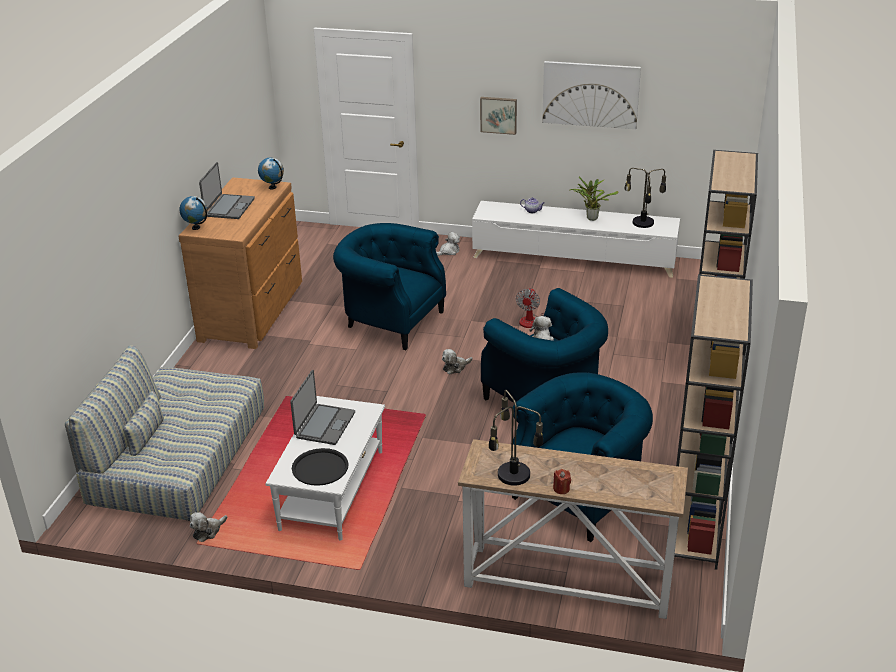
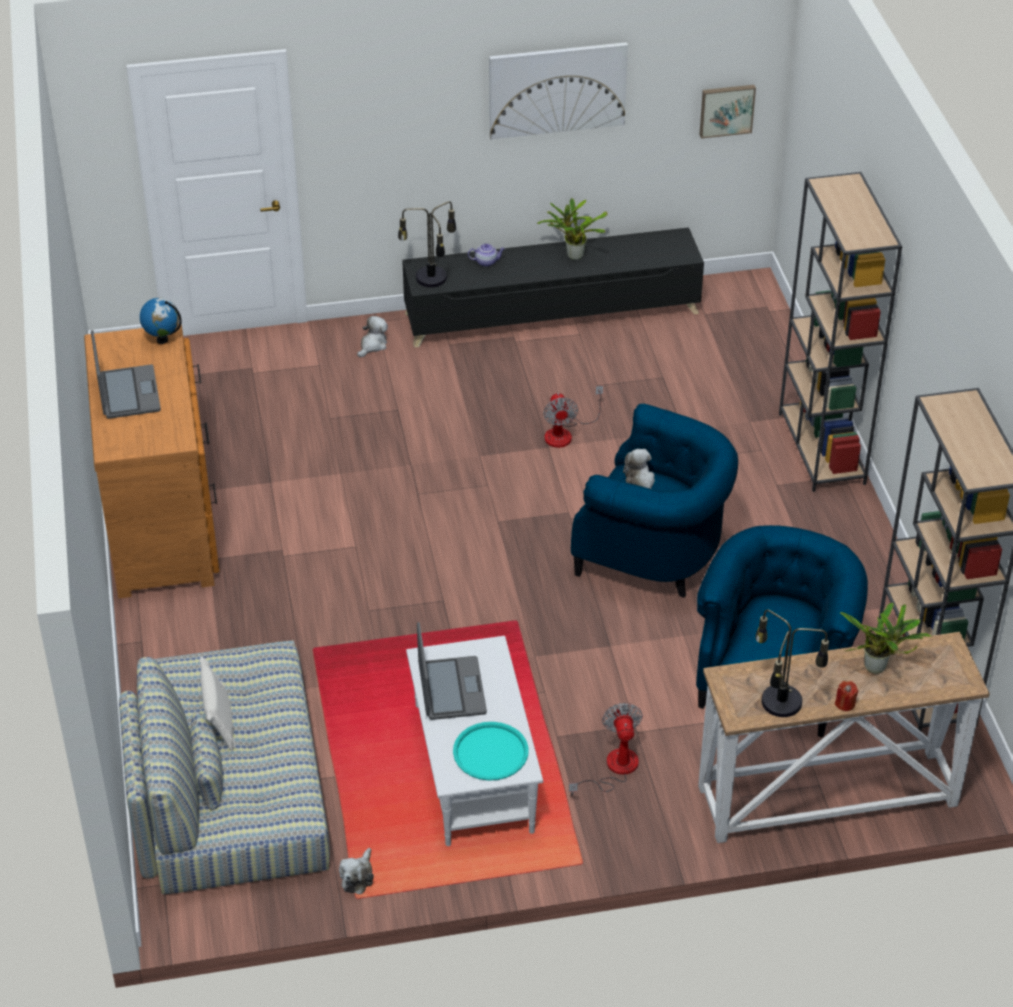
camera: 25 degrees left, 10 degrees up
(178, 408) = (219, 720): none -> white pillow
(196, 227) = (110, 443): globe -> none
(320, 468) = (490, 752): black tray -> turquoise tray
(390, 321) = (370, 487): blue armchair -> none
(425, 518) = (613, 769): none -> fan
(455, 367) = (508, 537): plush toy -> none
(498, 114) = (424, 139): picture -> picture (726, 109)
(574, 258) = (552, 313): white tv stand -> black tv stand
(604, 474) = (878, 668): none -> potted plant
(643, 223) = (646, 248): table lamp -> table lamp (431, 278)

